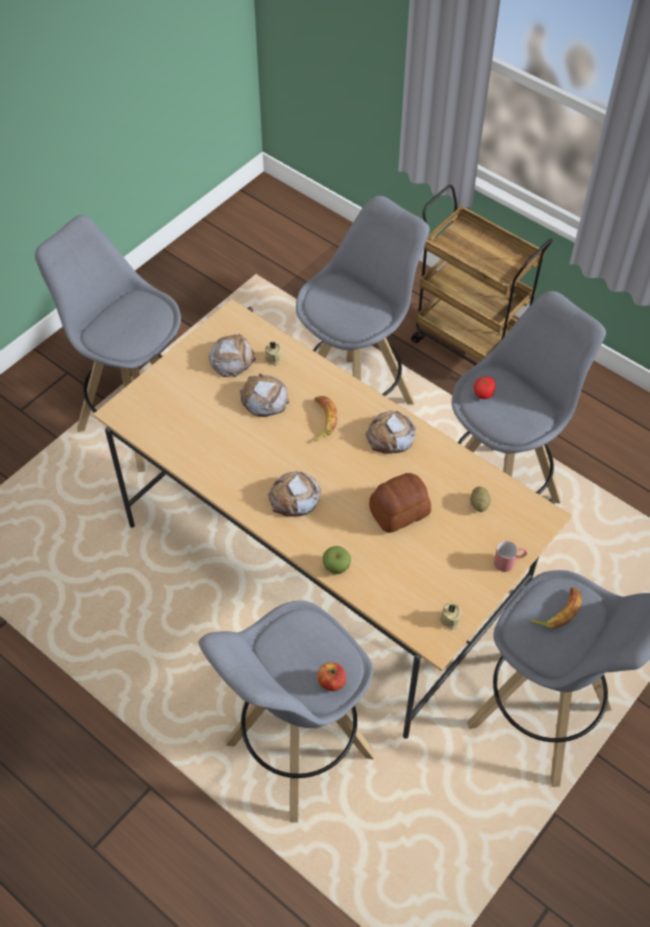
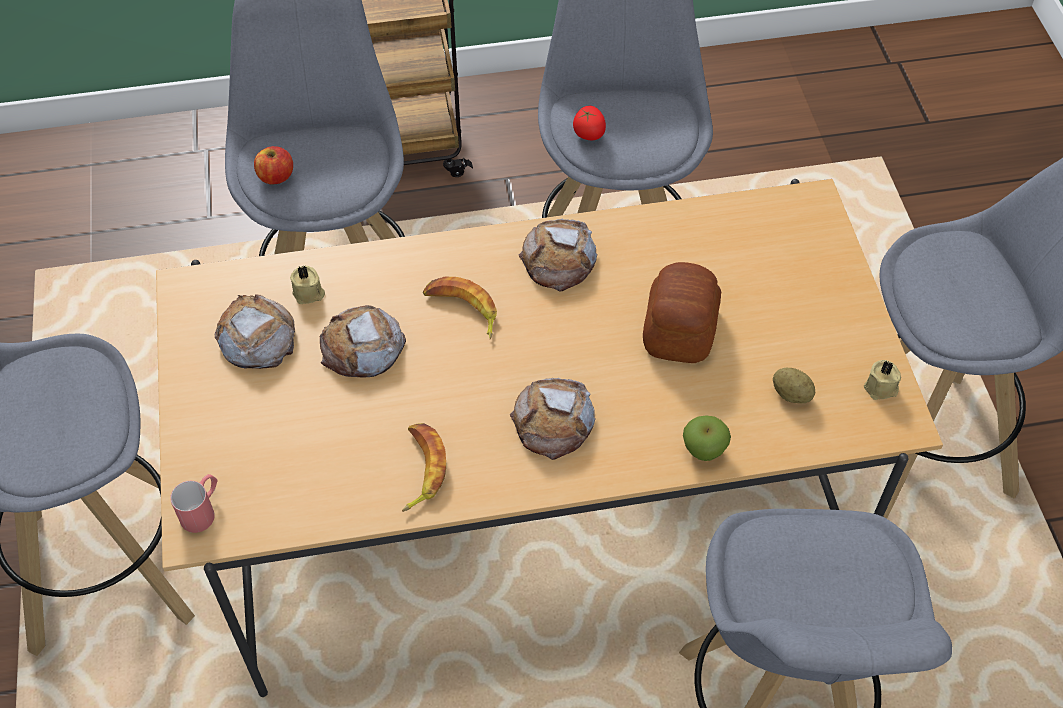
camera: 50 degrees left, 0 degrees up
(331, 682) = (873, 574): apple -> apple (276, 176)
(479, 504) = (741, 247): potato -> potato (791, 394)
(509, 562) = (847, 276): red mug -> red mug (203, 510)
(558, 611) = (952, 279): banana -> banana (420, 469)

